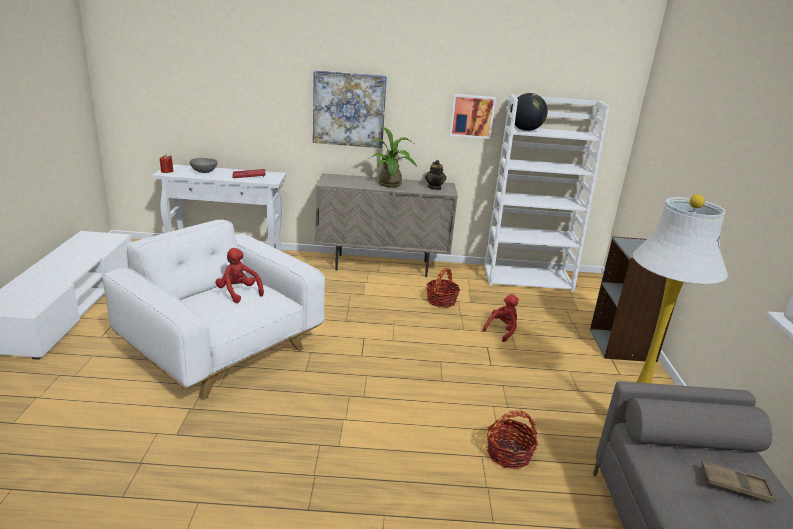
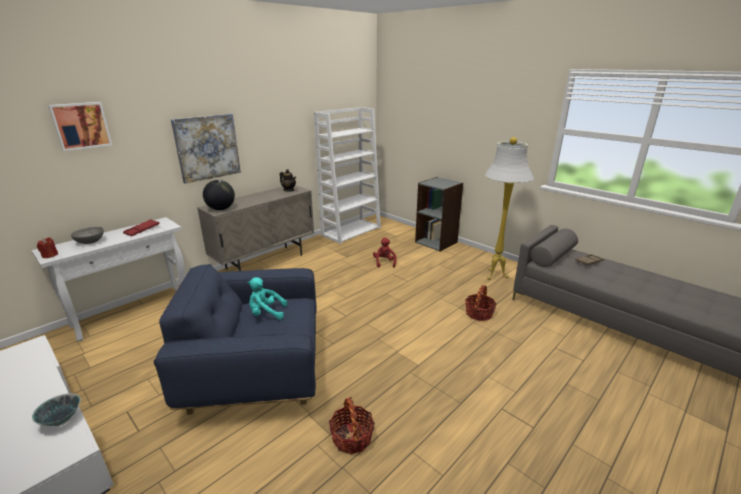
camera: 45 degrees left, 0 degrees up
(50, 290) = (62, 420): none -> bowl
(221, 348) = (256, 369): white armchair -> blue armchair
(238, 293) = (266, 313): red plush toy -> turquoise plush toy
(390, 185) = (261, 198): potted plant -> none
(441, 301) = (332, 264): basket -> basket (352, 437)
(472, 116) = (293, 132): picture -> picture (81, 125)
(525, 130) = (332, 134): globe -> globe (221, 209)

